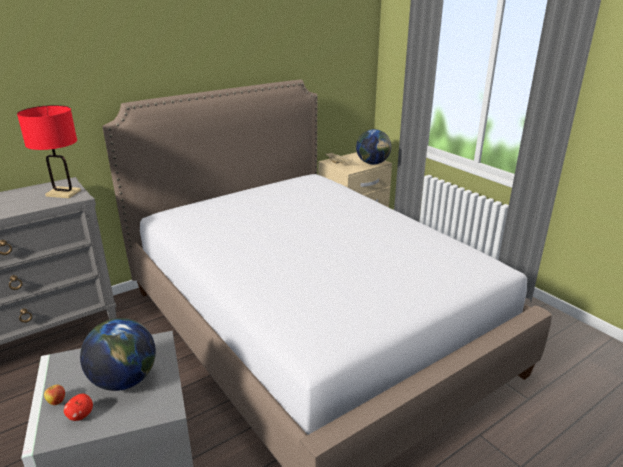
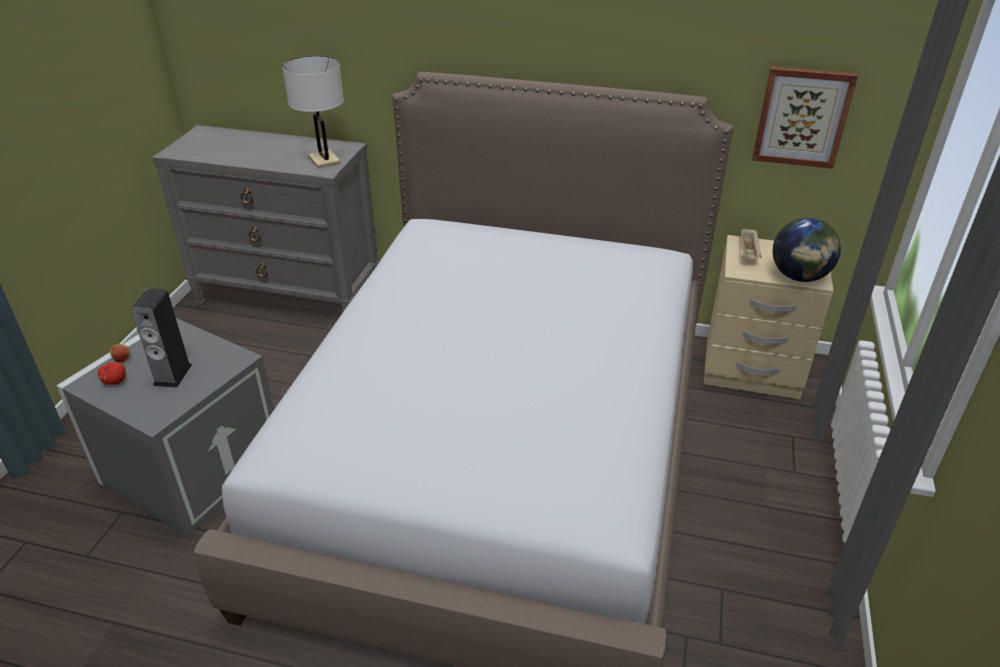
camera: 50 degrees right, 10 degrees up
(63, 193) = (324, 160): red table lamp -> white table lamp
(124, 380) = (173, 374): globe -> speaker
(338, 82) = (802, 117): none -> picture

